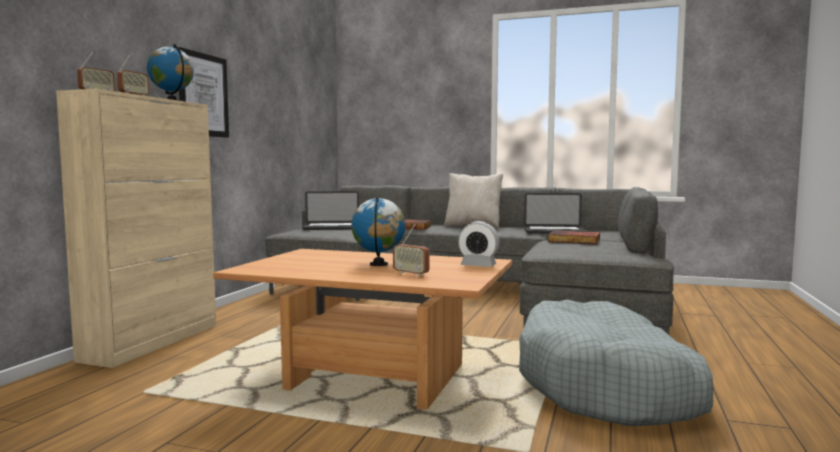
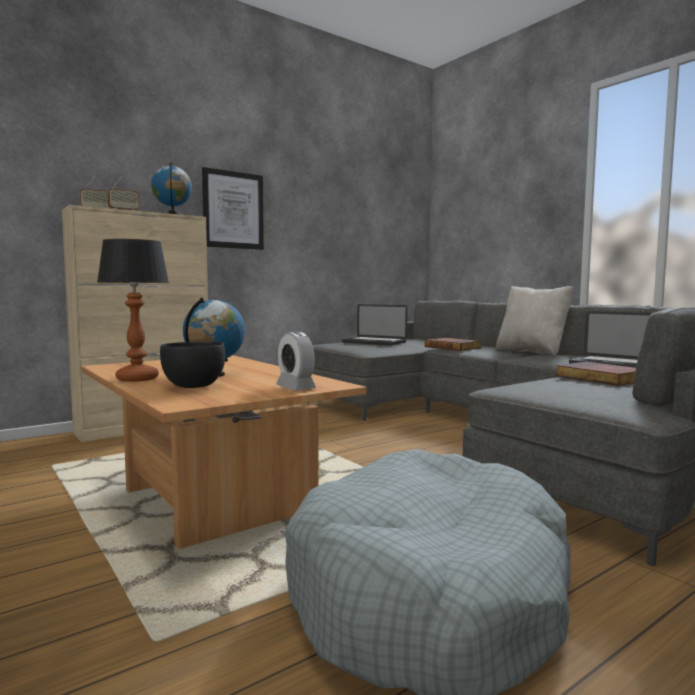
camera: 35 degrees right, 0 degrees up
(335, 274) = (138, 379): none -> table lamp
(411, 274) = (194, 387): radio -> black bowl

